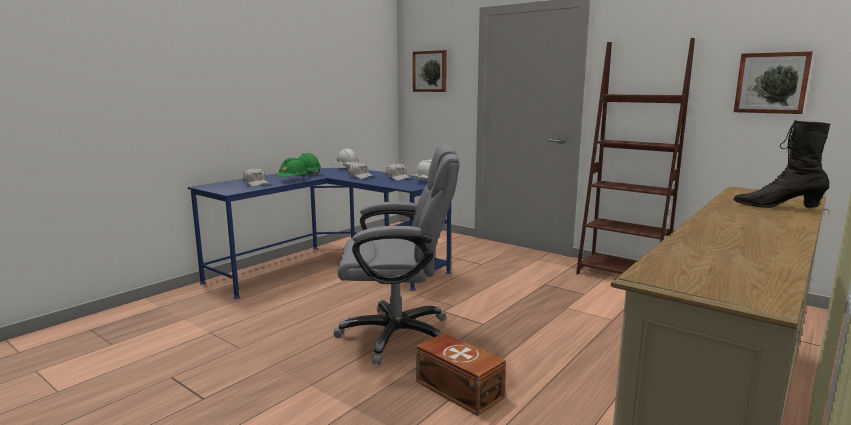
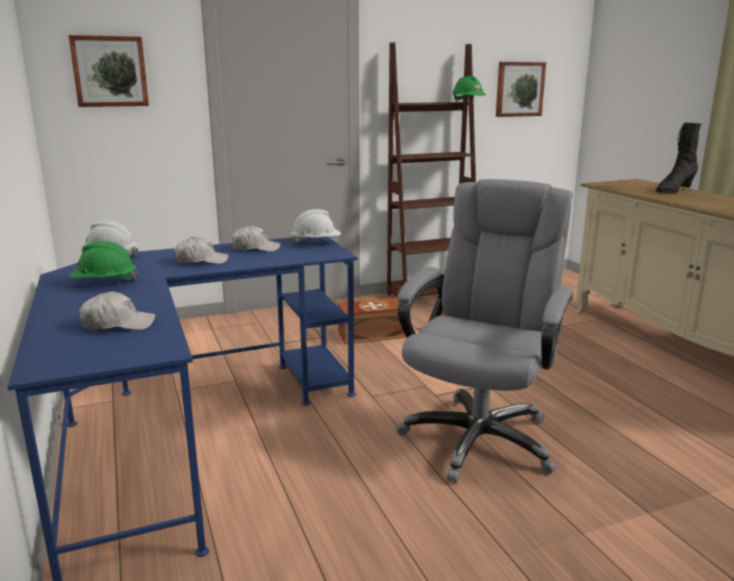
camera: 60 degrees left, 5 degrees up
(292, 180) = (140, 298): green hard hat -> green hard hat (468, 102)
(459, 388) = (625, 439): brown storage box -> brown storage box (371, 334)

